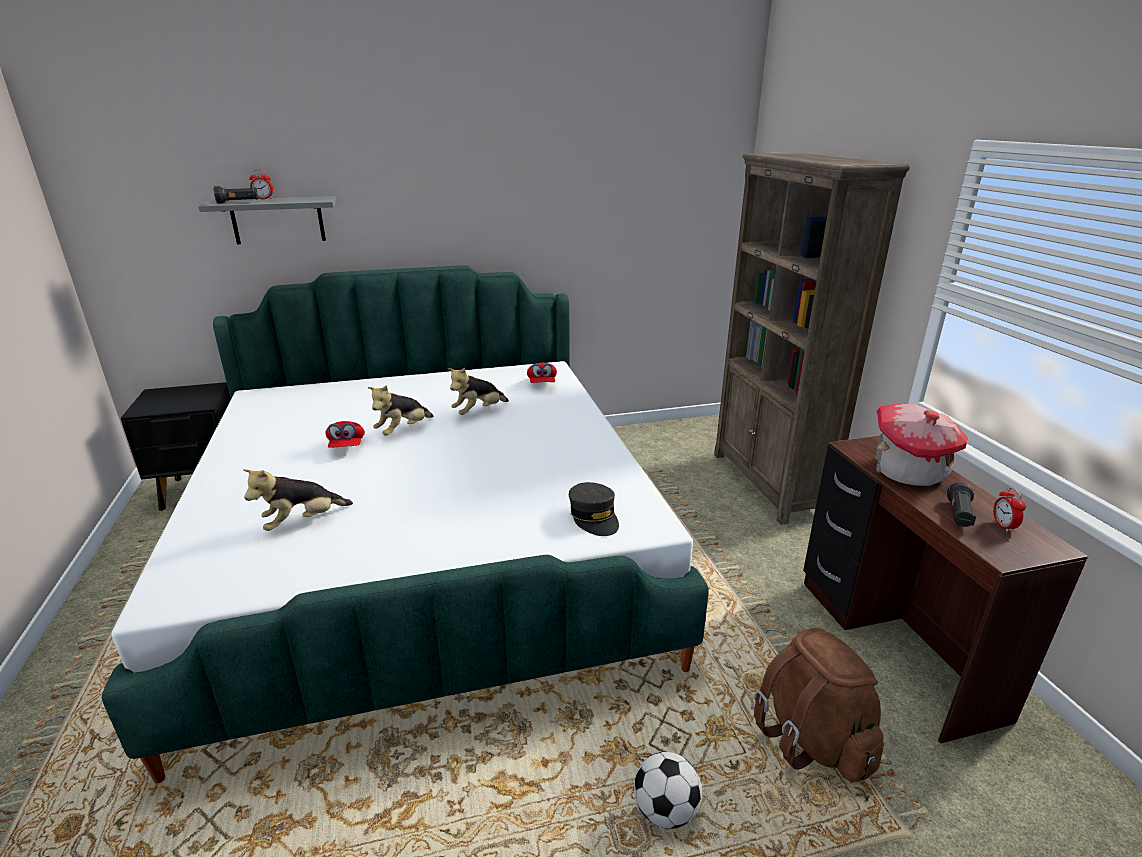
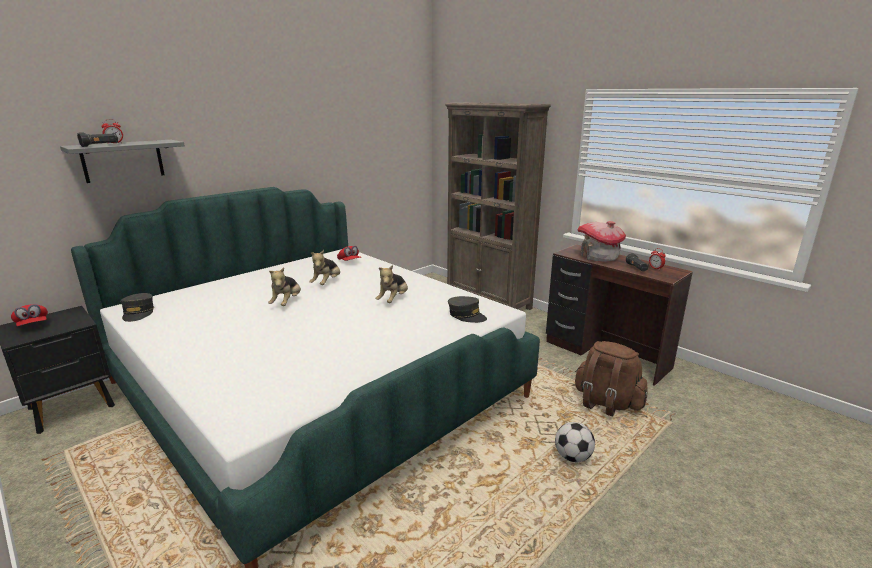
camera: 30 degrees left, 5 degrees down
(257, 405) = (138, 313): none -> grey cap
(302, 522) = (286, 364): plush toy -> plush toy (393, 300)
(347, 446) = (257, 320): red cap -> red cap (33, 325)

